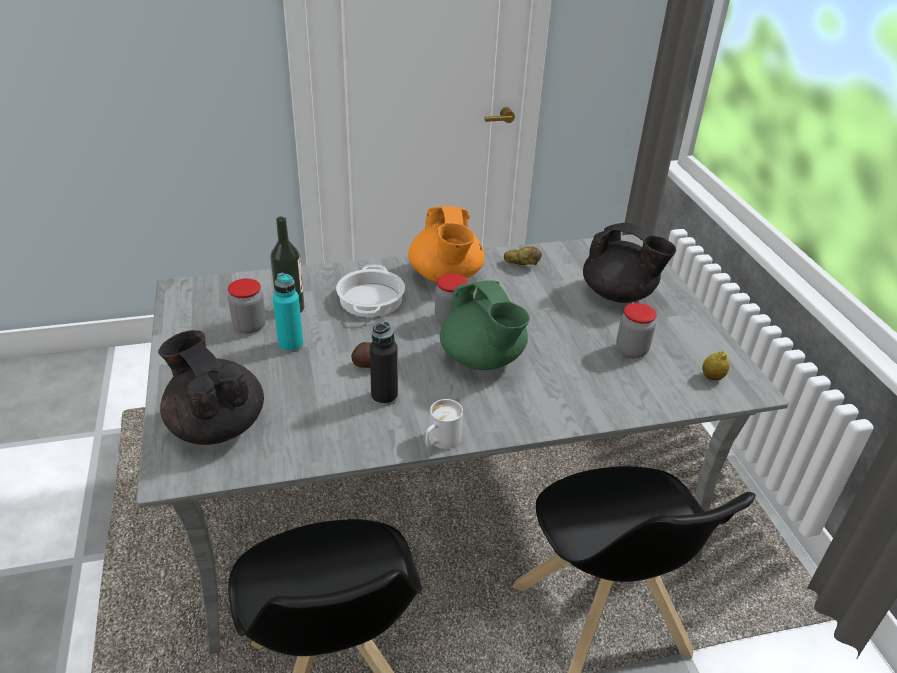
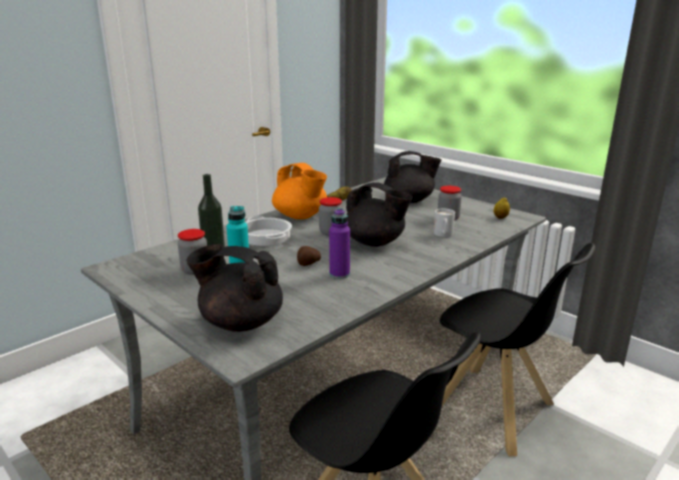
camera: 30 degrees left, 15 degrees down
(384, 397) = (339, 274): black bottle -> purple bottle
(440, 442) = (403, 282): white mug -> white mug (443, 235)
(483, 359) = (375, 243): green teapot -> black teapot

